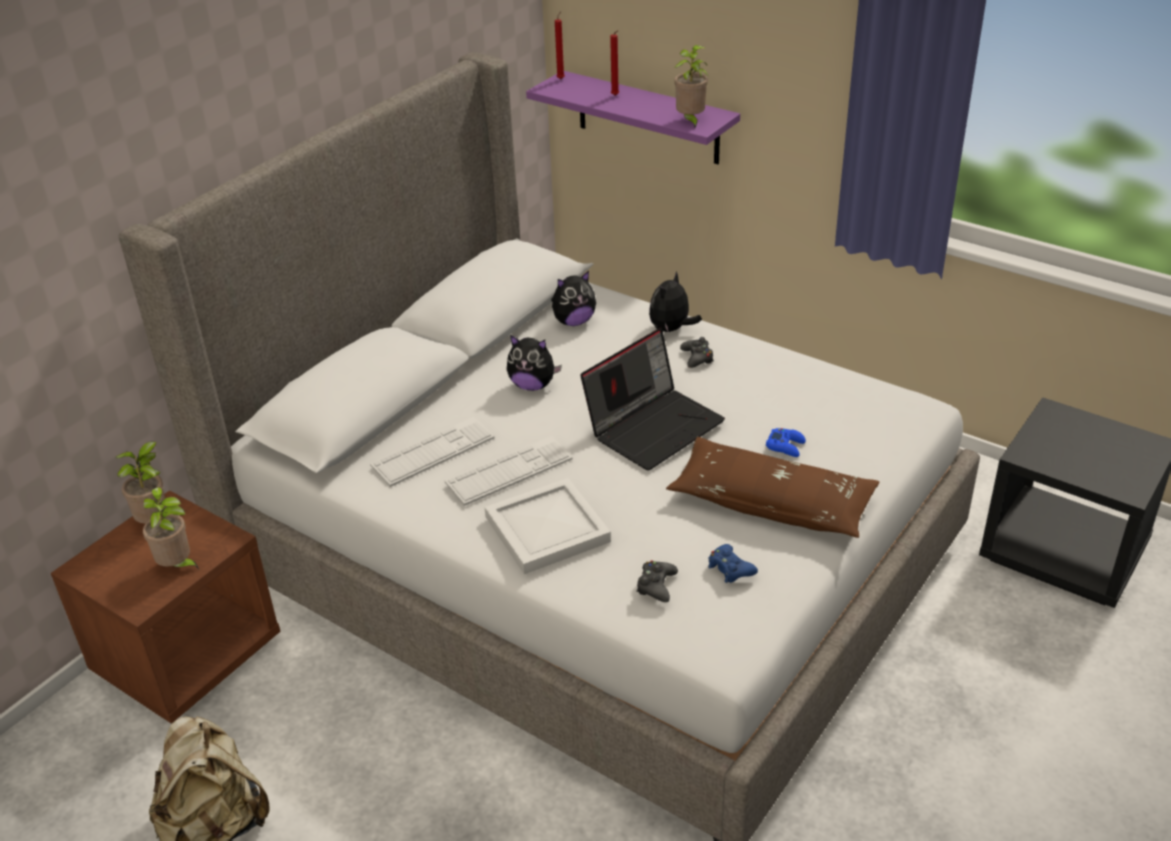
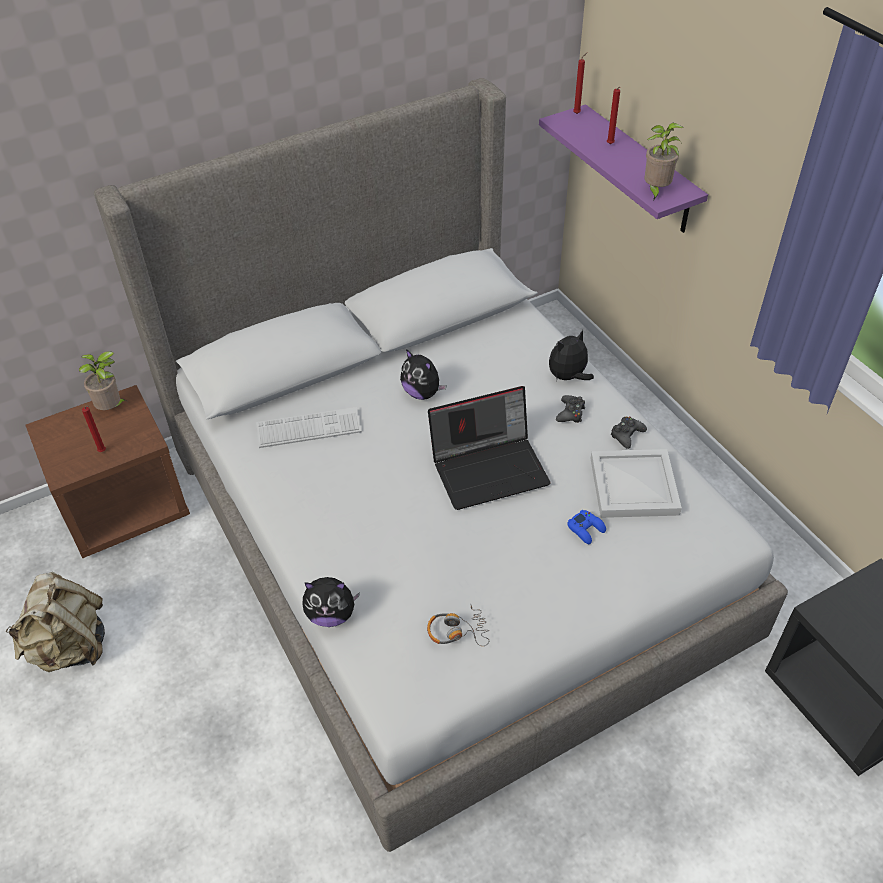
camera: 25 degrees right, 10 degrees up
(178, 566) = (103, 452): potted plant -> red candle
(509, 471) = (351, 468): keyboard -> none
(549, 529) = (345, 534): white tray -> white tray (635, 487)
(573, 321) = (493, 342): plush toy -> plush toy (331, 615)
(656, 585) = (389, 622): black game controller -> black game controller (626, 435)
(730, 569) = (457, 631): blue game controller -> headphones
(772, 502) = (537, 580): brown pillow -> none

